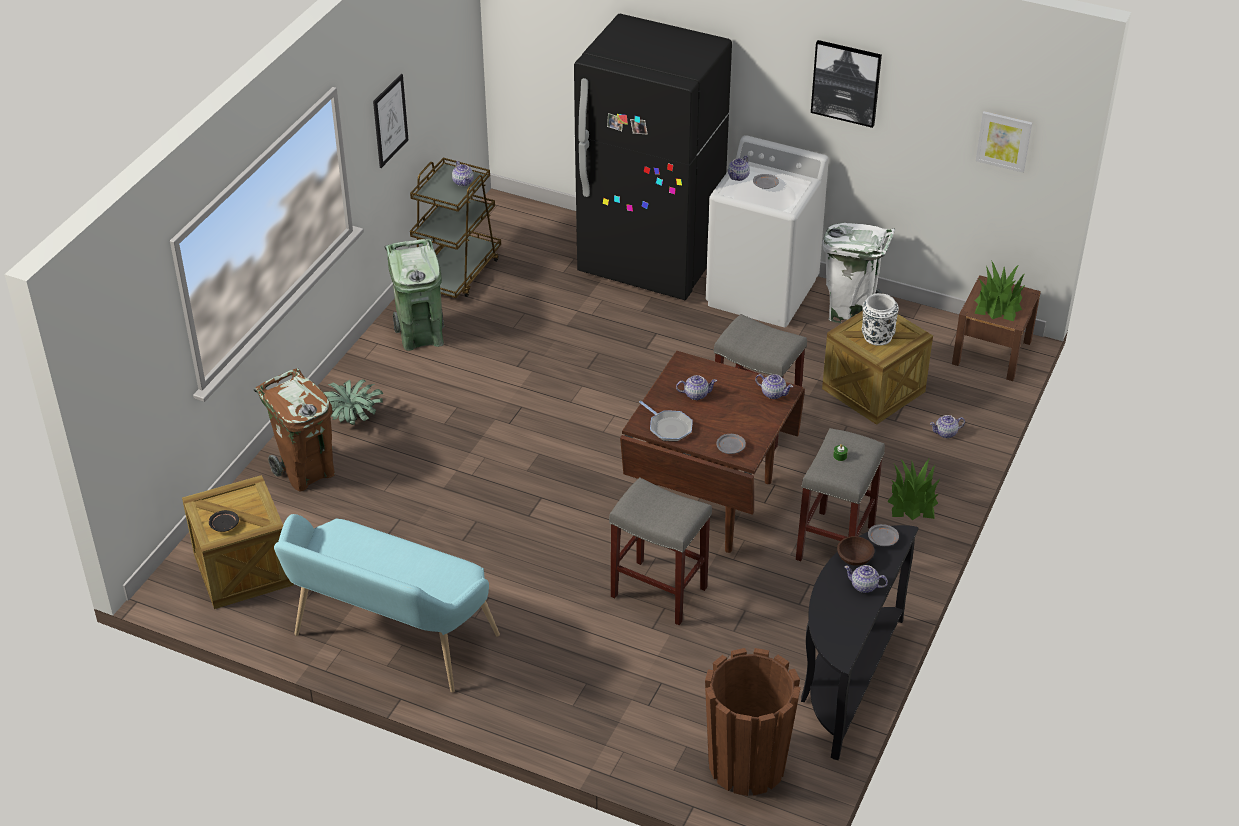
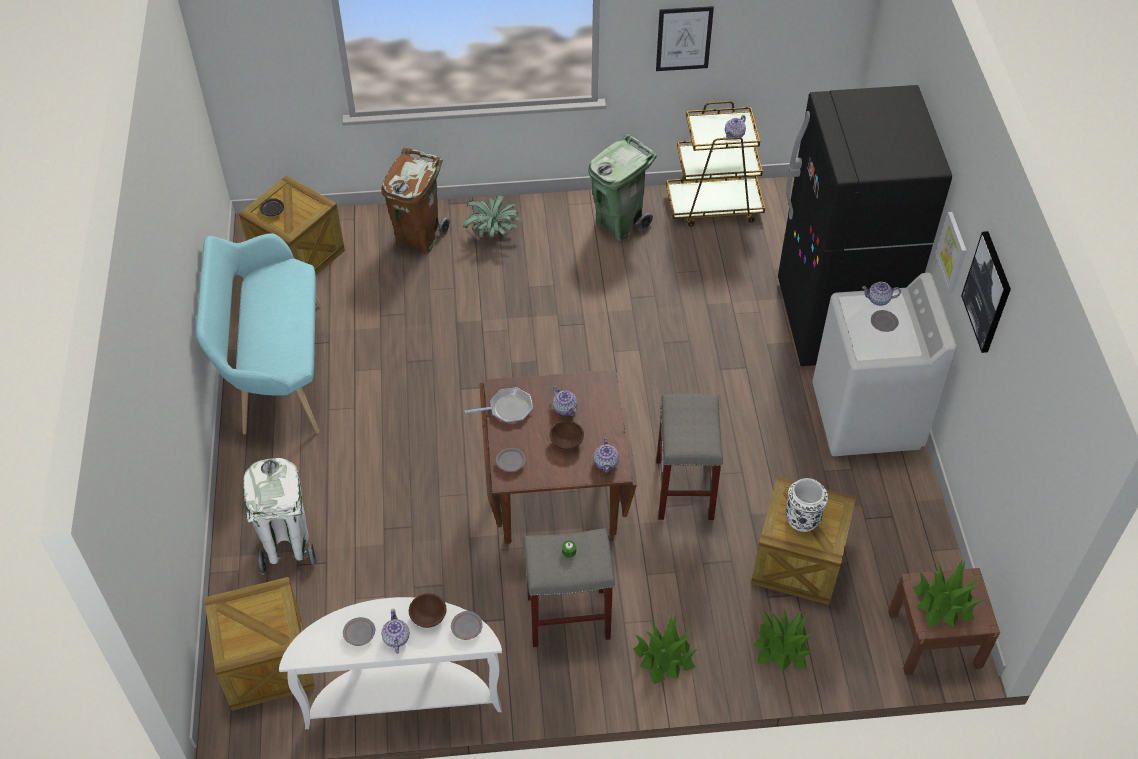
camera: 60 degrees right, 10 degrees up
(657, 592) = (427, 513): grey stool -> none
(668, 427) = (508, 408): frying pan -> frying pan turned 120 degrees counterclockwise
(732, 407) = (566, 441): none -> brown bowl
(746, 765) = (267, 663): brown planter -> crate
(845, 608) = (359, 634): none -> grey plate
(845, 680) = (403, 696): black console table -> white console table
(851, 312) = (896, 497): white trash can -> white trash can (287, 547)
(946, 433) = (781, 646): teapot -> potted plant
(1004, 140) = (1038, 465): picture -> picture (952, 252)

